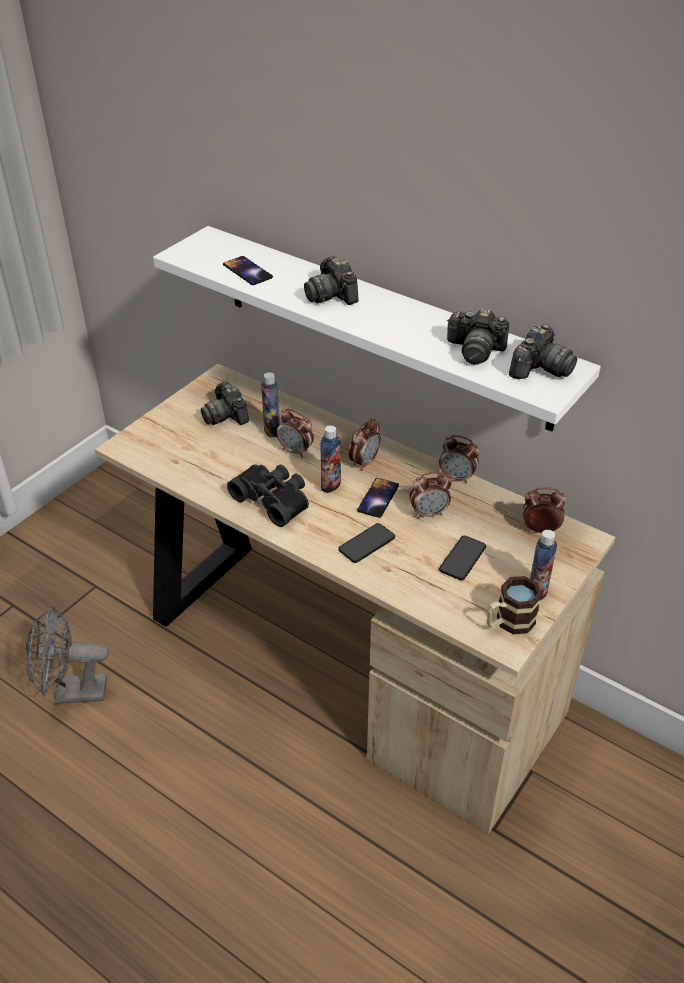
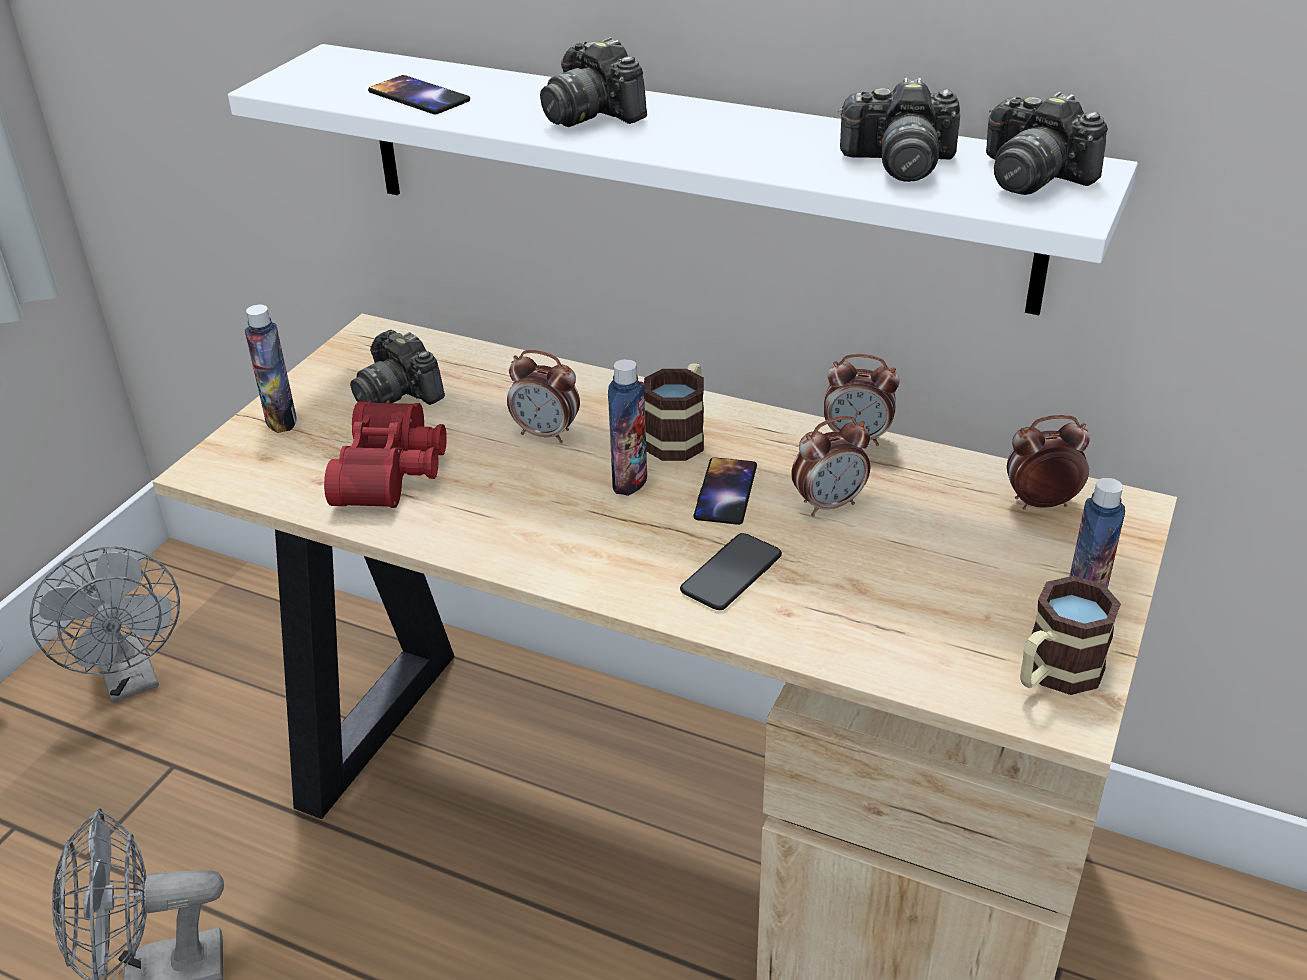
camera: 10 degrees left, 5 degrees down
(81, 535) = (132, 680): none -> grey fan
(214, 461) = (395, 471): none -> red binoculars
(272, 430) = (491, 405): bottle -> bottle (281, 420)
(274, 499) = (528, 521): black binoculars -> none
(364, 462) = (680, 436): alarm clock -> mug
(462, 558) = (921, 573): phone -> none
(540, 369) = (1033, 177): camera -> camera turned 105 degrees clockwise

